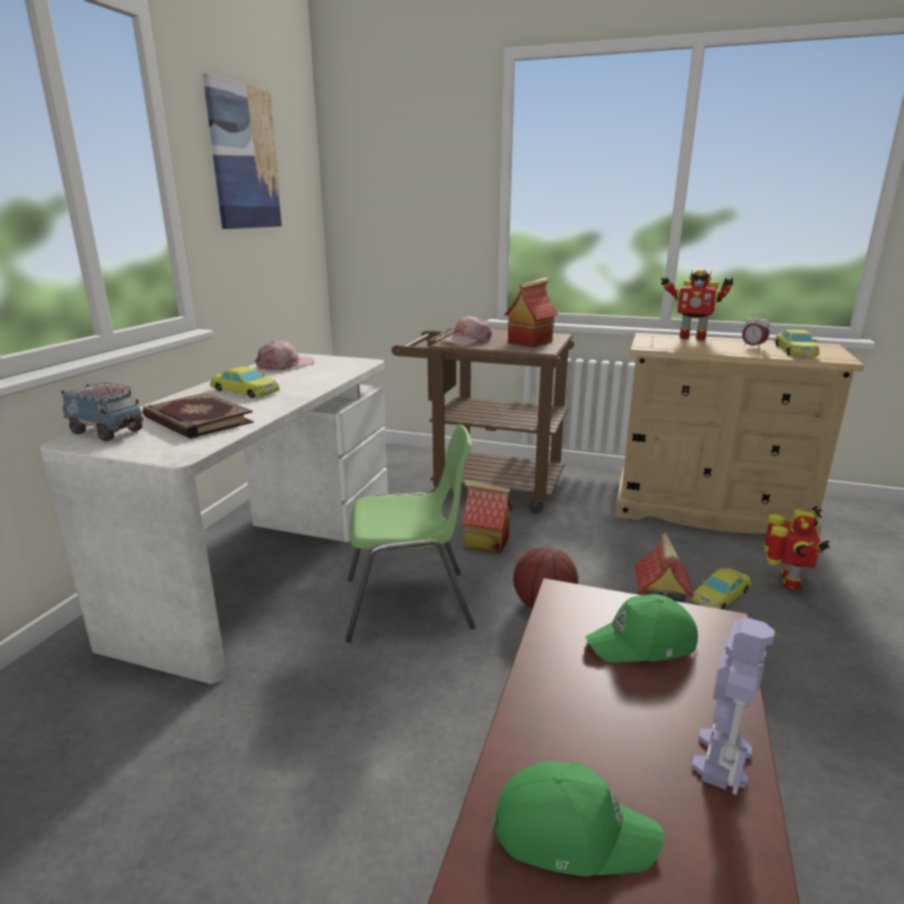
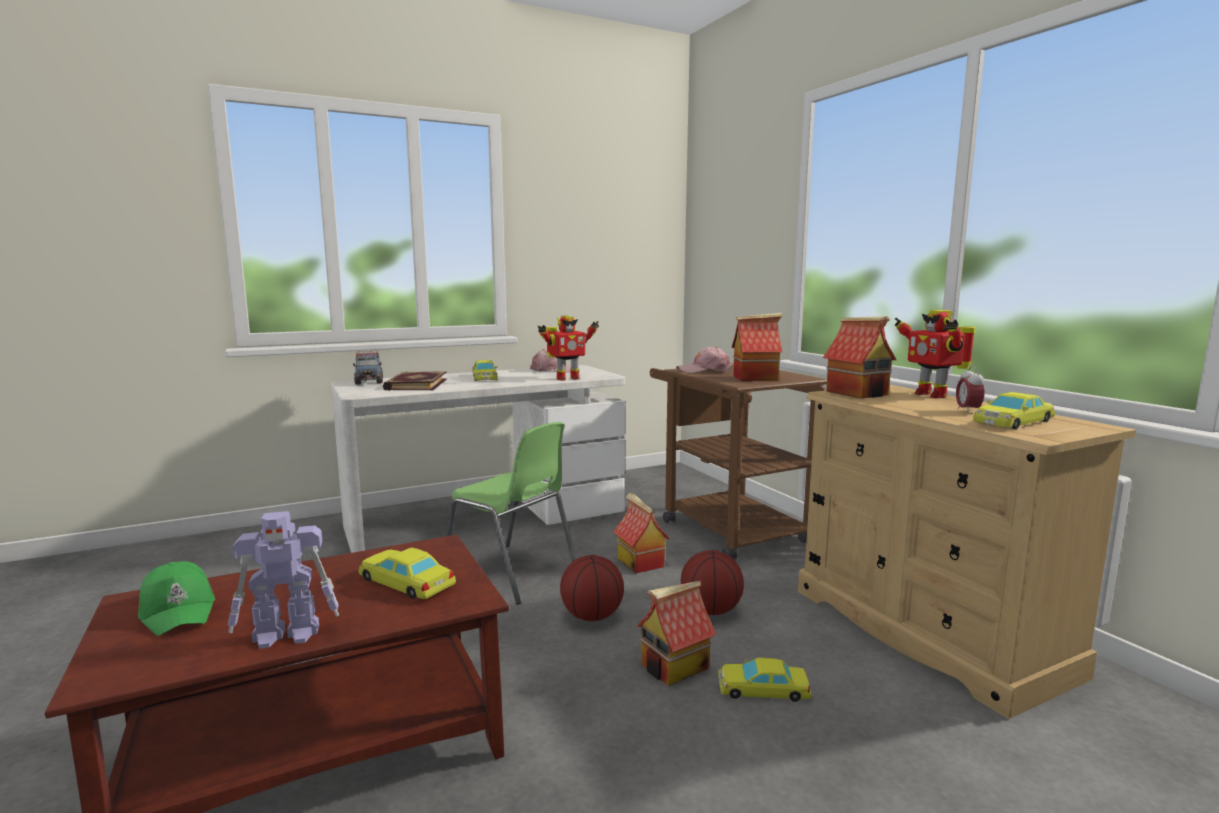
camera: 45 degrees right, 10 degrees down
(244, 158) = (584, 212): picture -> none
(599, 556) = (711, 610): none -> basketball
(643, 643) = (406, 582): green cap -> yellow toy car
(657, 344) = (858, 393): none -> toy house
(787, 582) = (870, 721): toy robot -> toy robot (566, 378)

